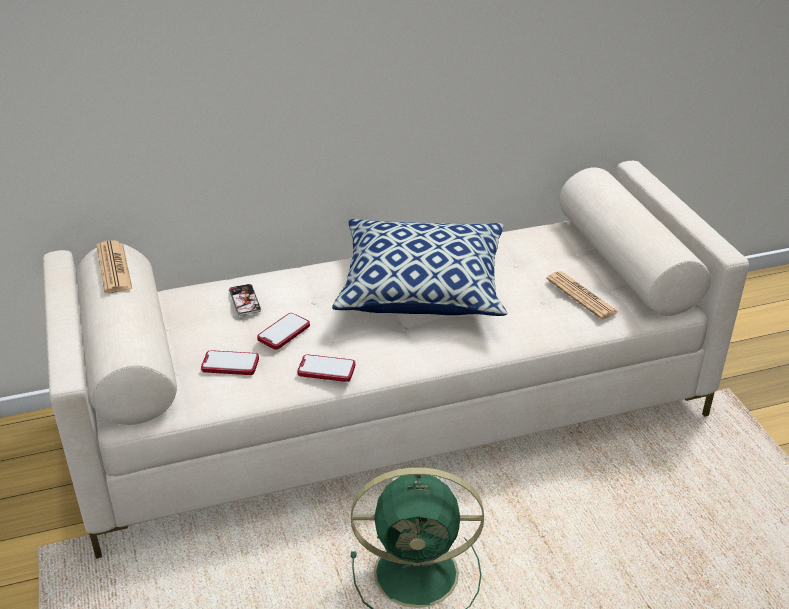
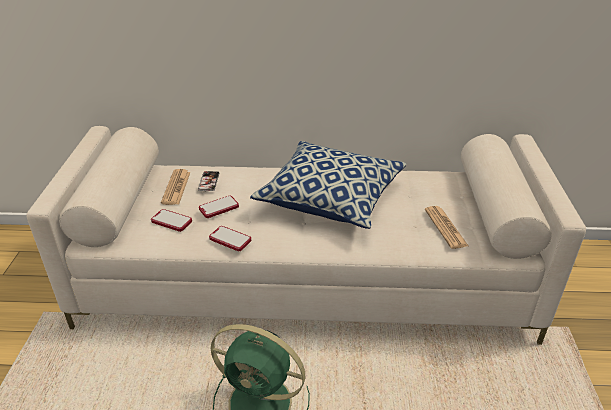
camera: 20 degrees right, 0 degrees up
(114, 268) = (121, 142): newspaper -> newspaper (176, 187)

